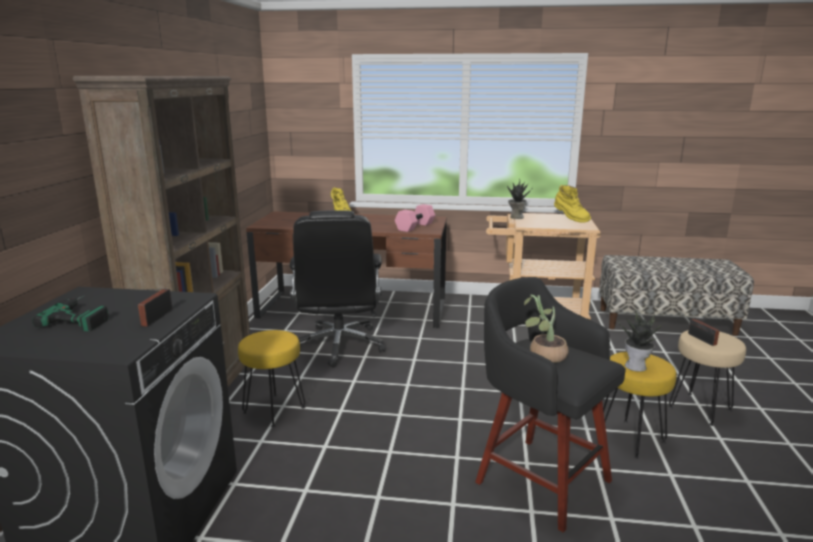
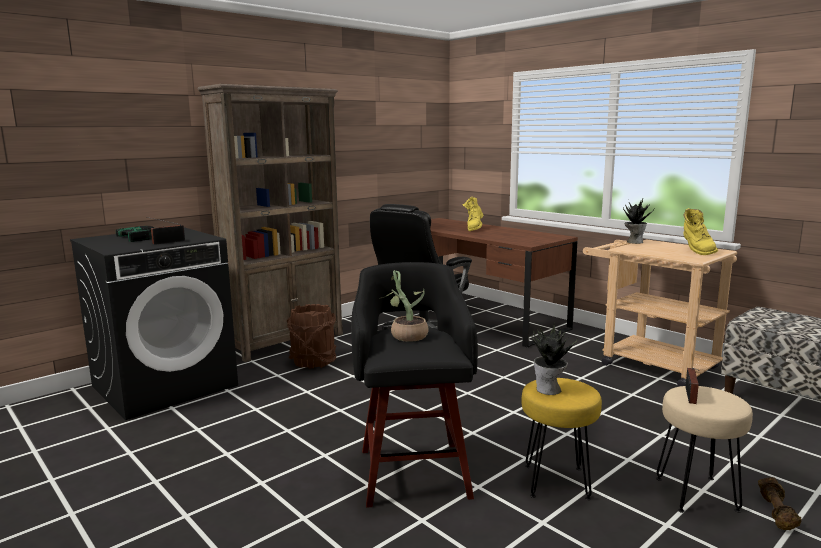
camera: 40 degrees right, 5 degrees down
(274, 409) = (313, 361): yellow stool -> brown bucket
(415, 227) = (523, 239): pink dumbbell -> none
(744, 402) = (777, 513): none -> brown dumbbell

